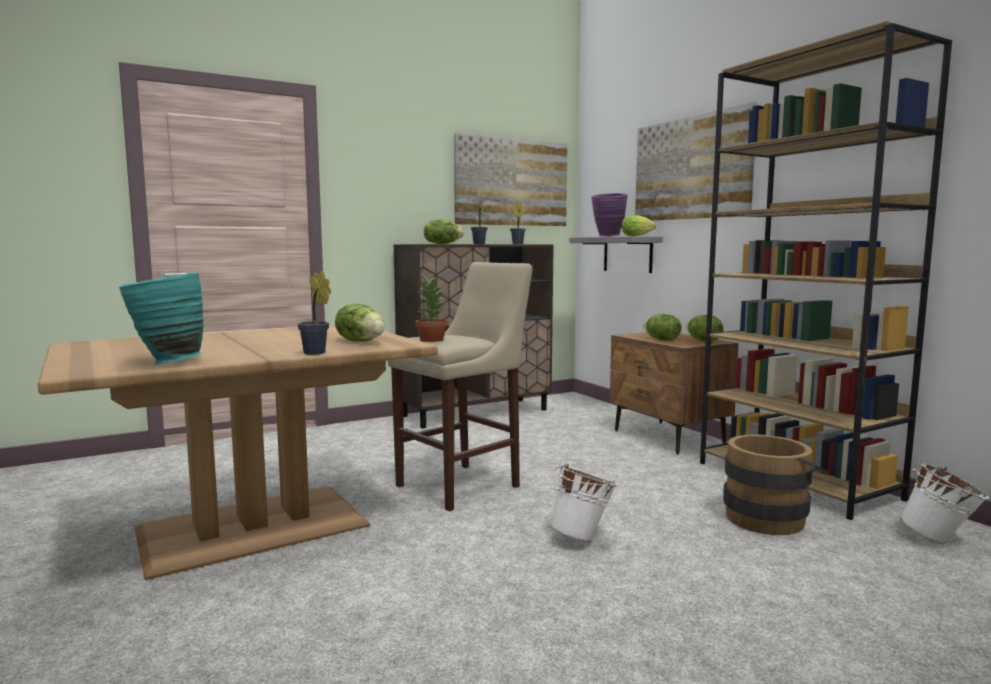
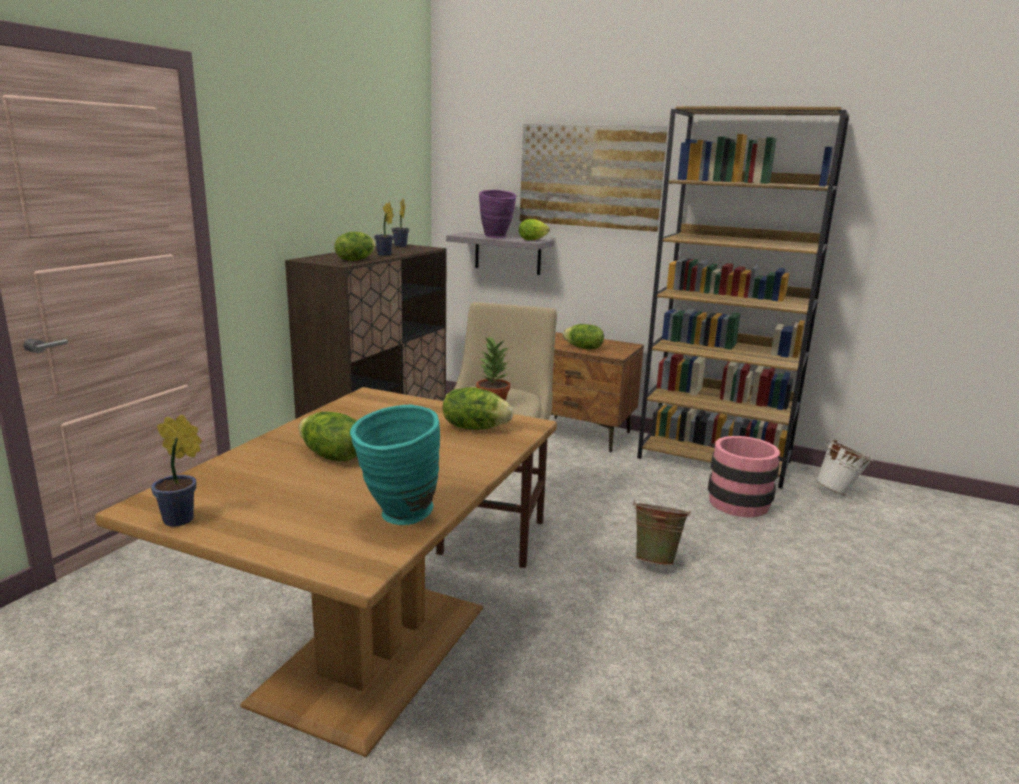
camera: 35 degrees left, 10 degrees up
(316, 353) = (495, 461): potted plant -> potted plant (182, 520)
(512, 182) = (382, 172): picture -> none
(582, 537) = (656, 560): white bucket -> green bucket
(703, 341) = (616, 345): lettuce -> lettuce (331, 457)
(769, 517) = (739, 500): brown bucket -> pink bucket

